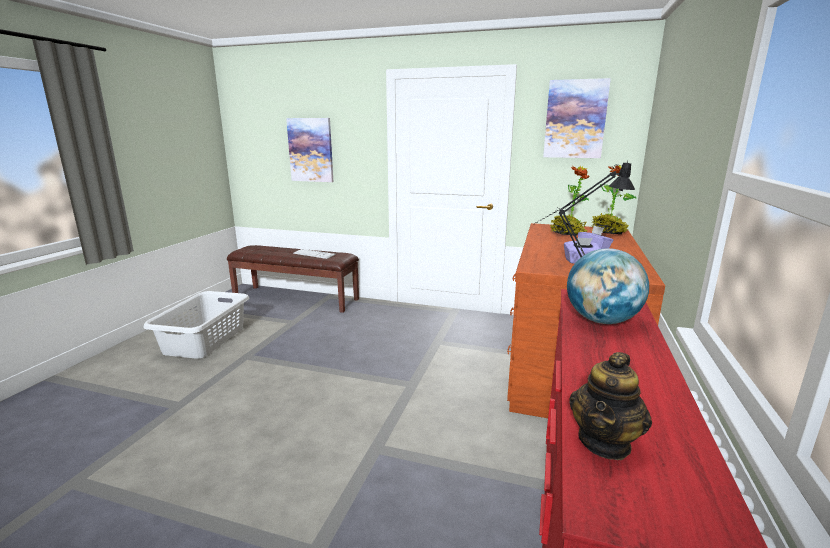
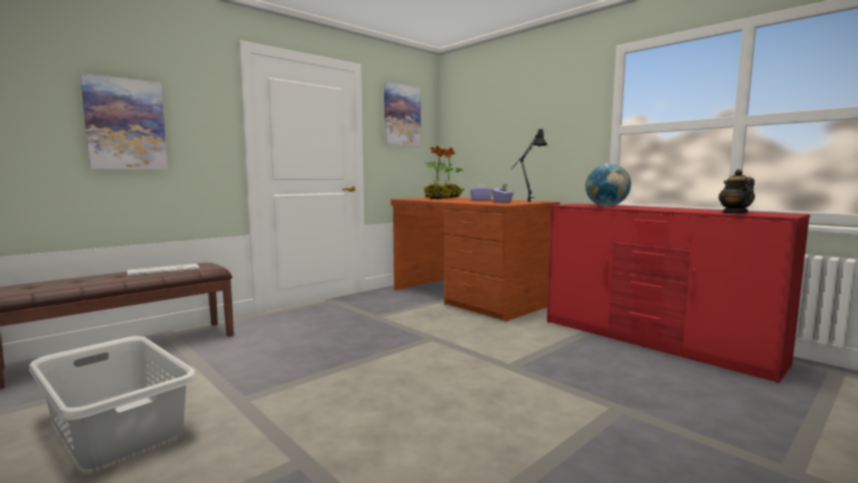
camera: 60 degrees left, 10 degrees down
(605, 442) = (734, 213): teapot -> teapot turned 150 degrees counterclockwise

